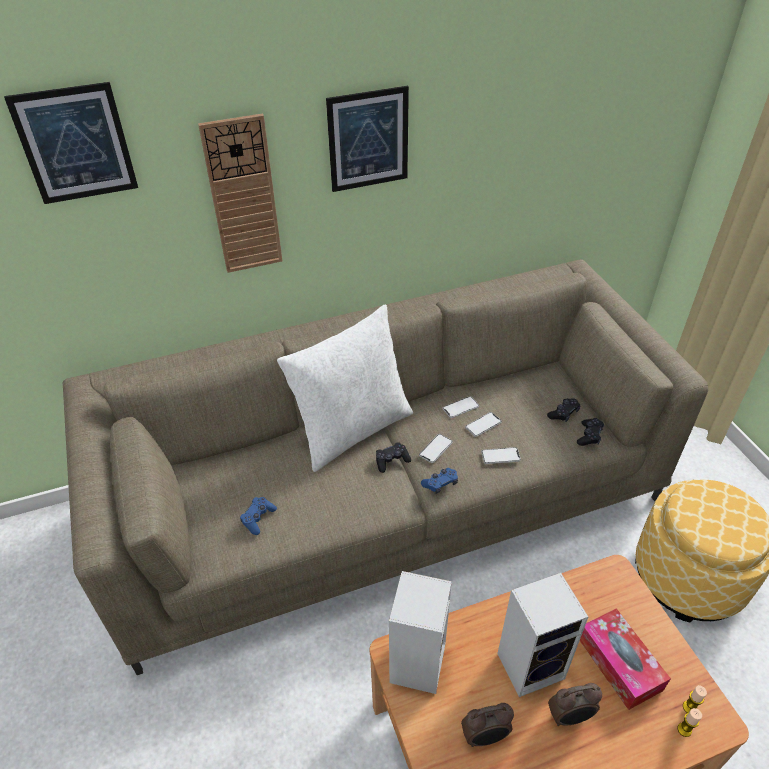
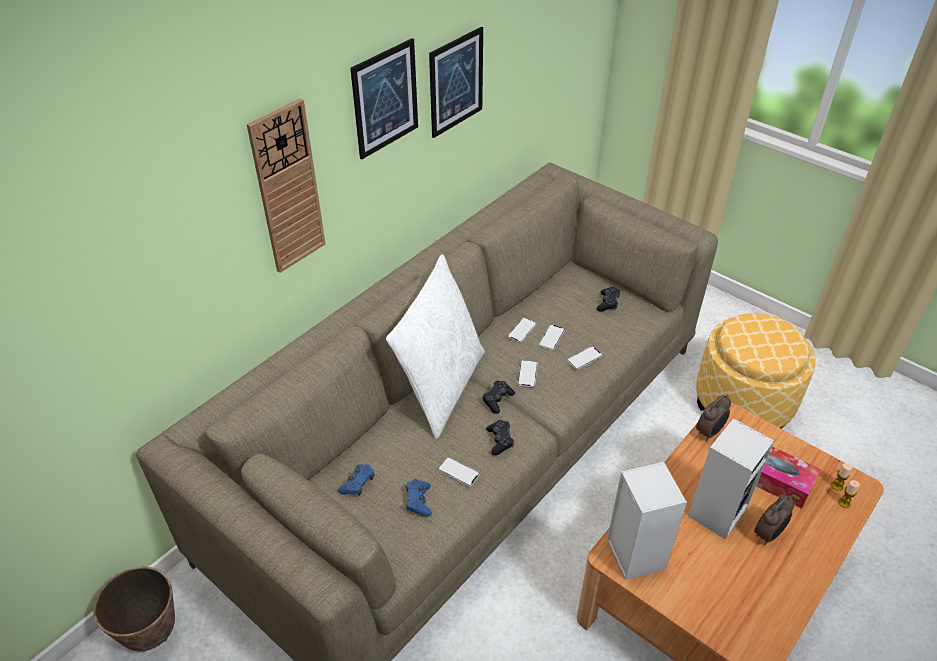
camera: 30 degrees left, 0 degrees up
(57, 532) = (151, 632): none -> planter
(75, 144) = (136, 180): picture -> picture (456, 82)
(309, 509) = (458, 472): none -> phone
(440, 483) = (553, 401): blue game controller -> blue game controller (358, 484)
(485, 737) = (722, 581): alarm clock -> alarm clock (709, 432)
(589, 436) = (639, 313): black game controller -> black game controller (500, 440)

